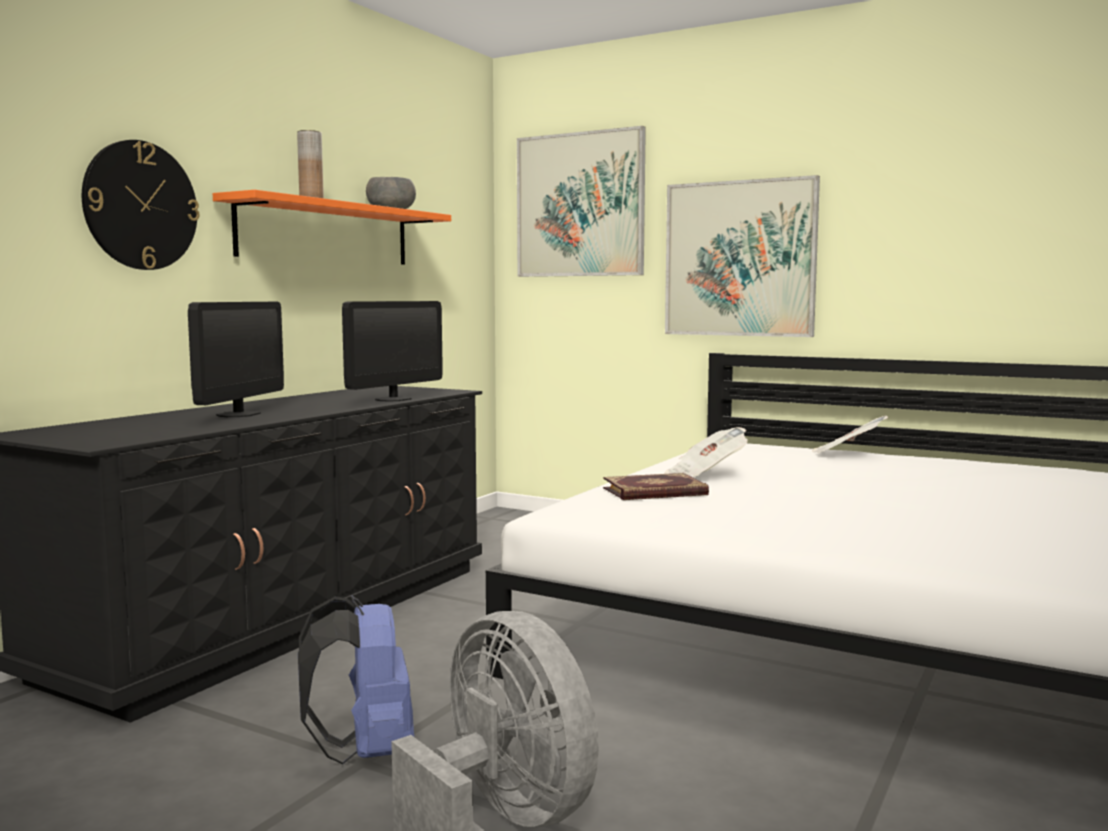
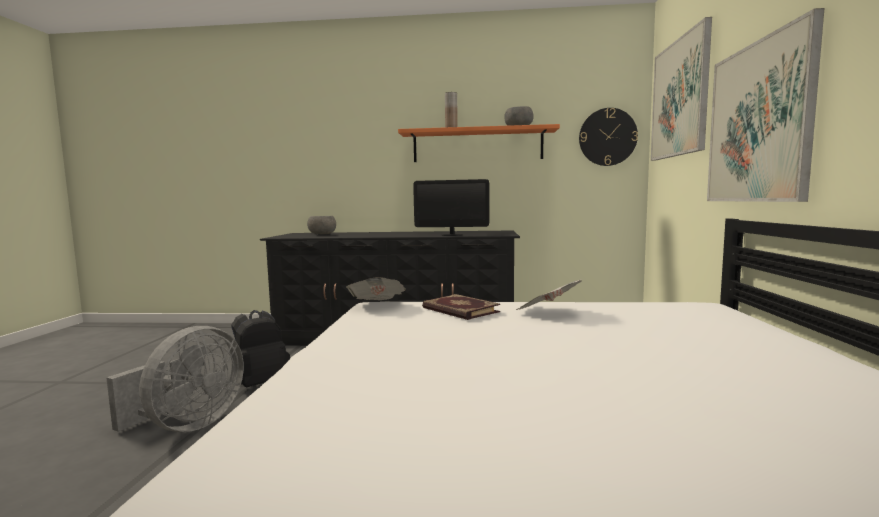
camera: 65 degrees right, 0 degrees up
(118, 426) = (322, 234): none -> grey bowl
(140, 205) = (365, 143): wall clock -> wall clock (607, 137)
(238, 414) = (368, 234): monitor -> none
(366, 752) = (261, 383): blue backpack -> black backpack
(846, 454) = (761, 338): newspaper -> newspaper (377, 306)

